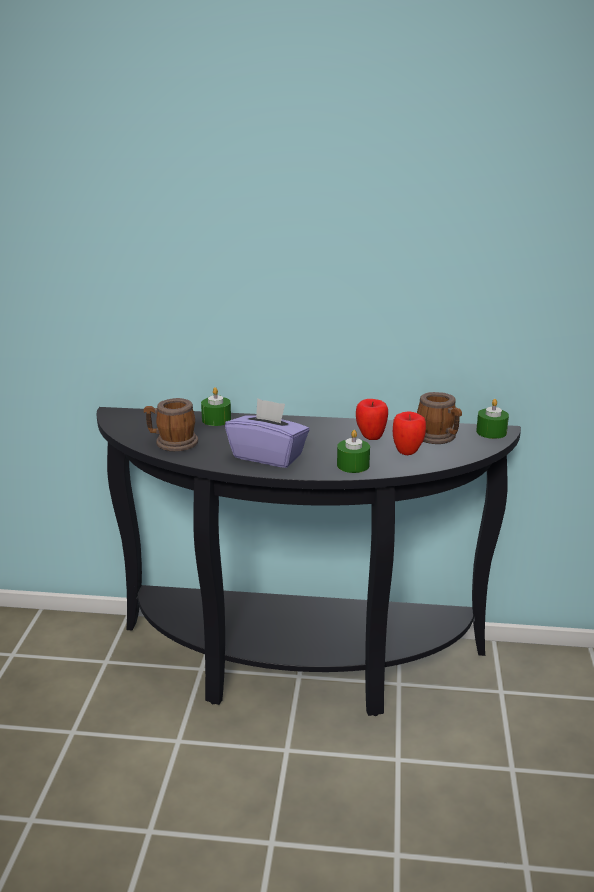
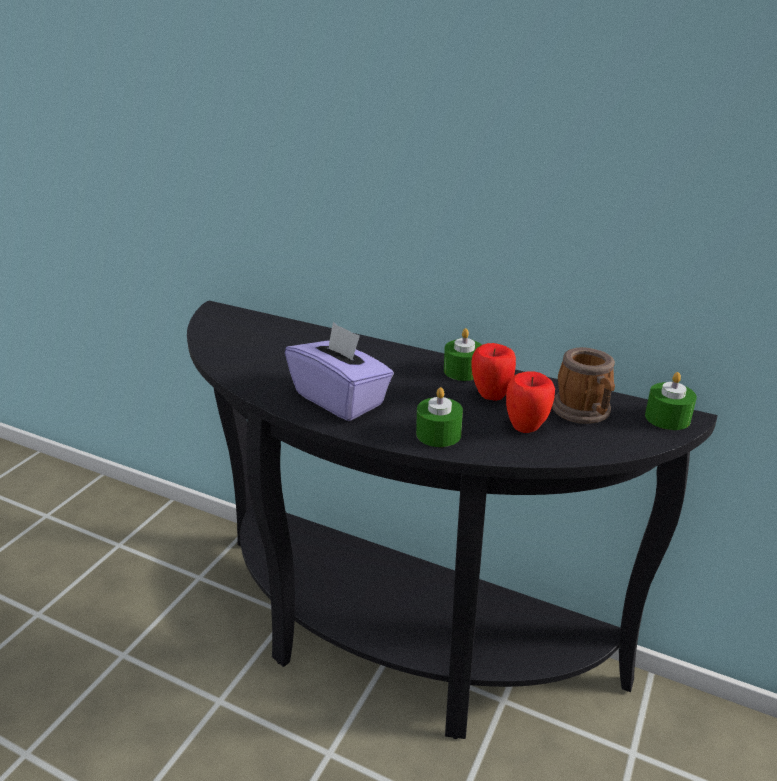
camera: 20 degrees right, 5 degrees up
(172, 443) = (244, 359): mug -> none
(216, 420) = (318, 337): green candle -> green candle (463, 371)

